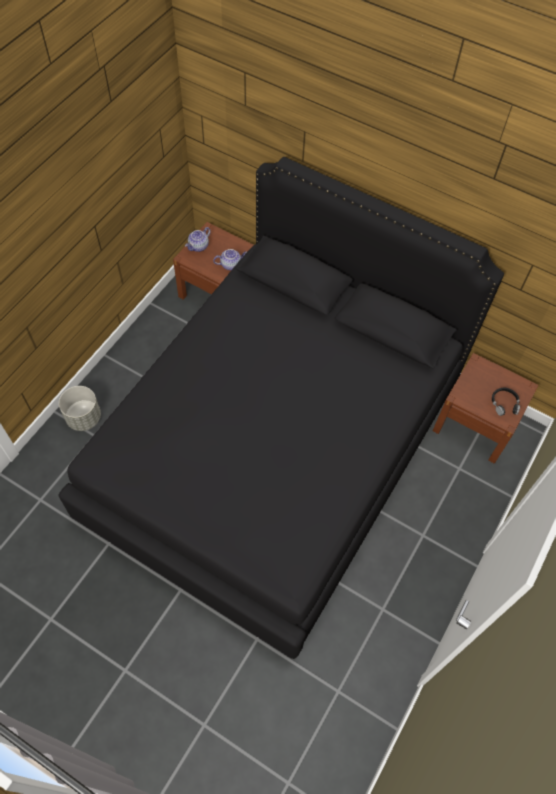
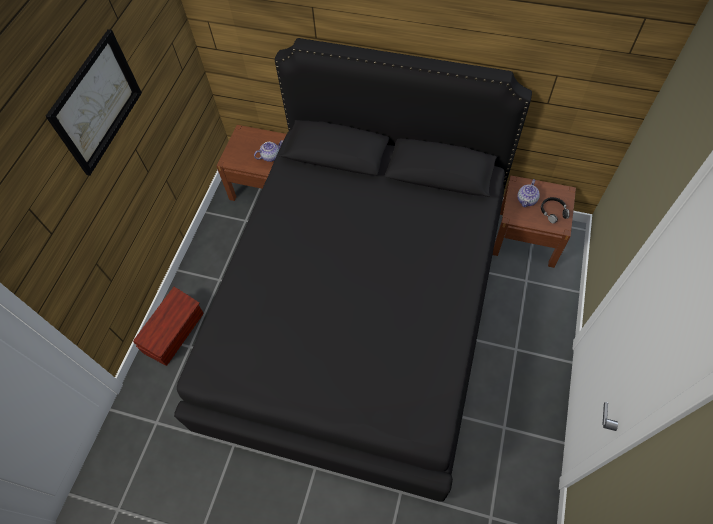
camera: 10 degrees left, 0 degrees up
(69, 176) = (96, 102): none -> picture
(84, 417) = (175, 333): grey planter -> brown storage box
(198, 246) = (236, 148): teapot -> teapot (527, 200)

